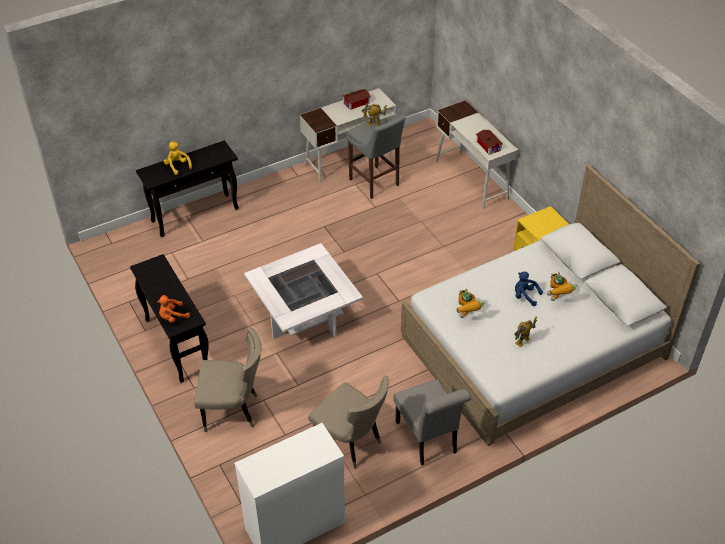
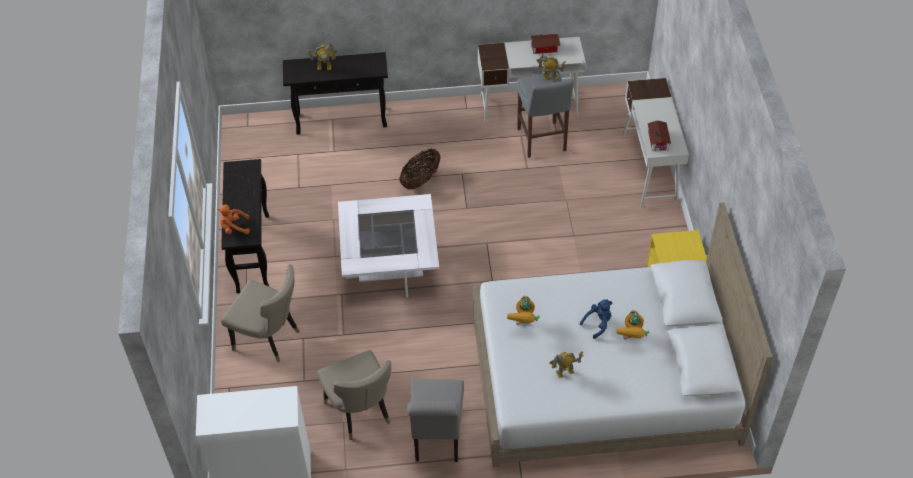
camera: 25 degrees right, 5 degrees up
(177, 166) = (324, 67): yellow plush toy -> toy robot
(292, 241) = (420, 180): none -> basket
(525, 296) = (598, 324): blue plush toy -> blue plush toy turned 90 degrees clockwise

